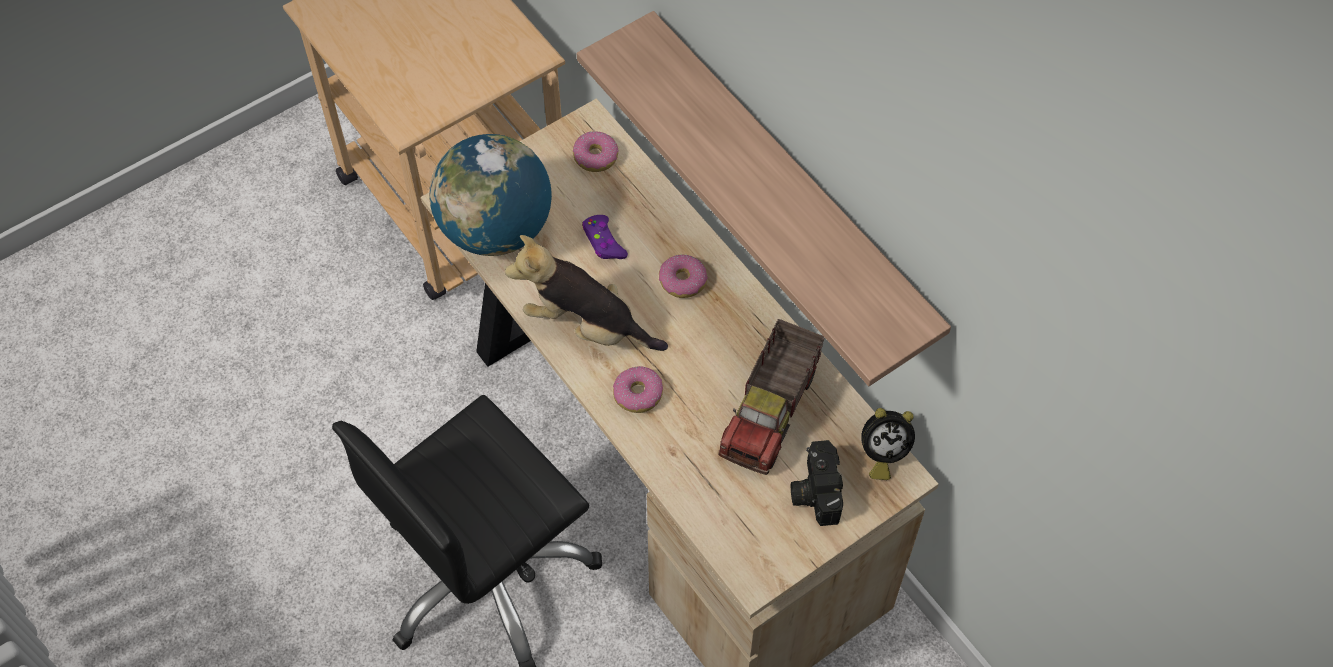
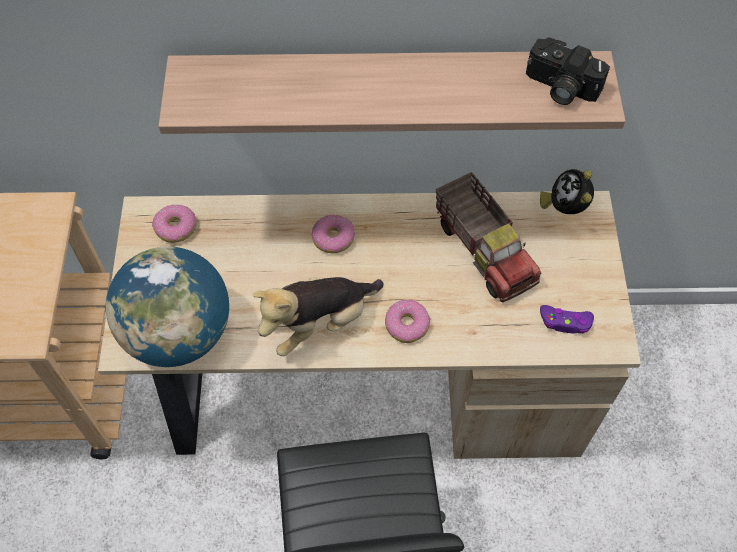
camera: 55 degrees left, 0 degrees up
(603, 242) = (256, 268): purple game controller -> purple game controller (565, 322)
(814, 490) = (566, 263): camera -> camera (559, 87)
(881, 454) = (564, 207): alarm clock -> alarm clock turned 150 degrees clockwise

